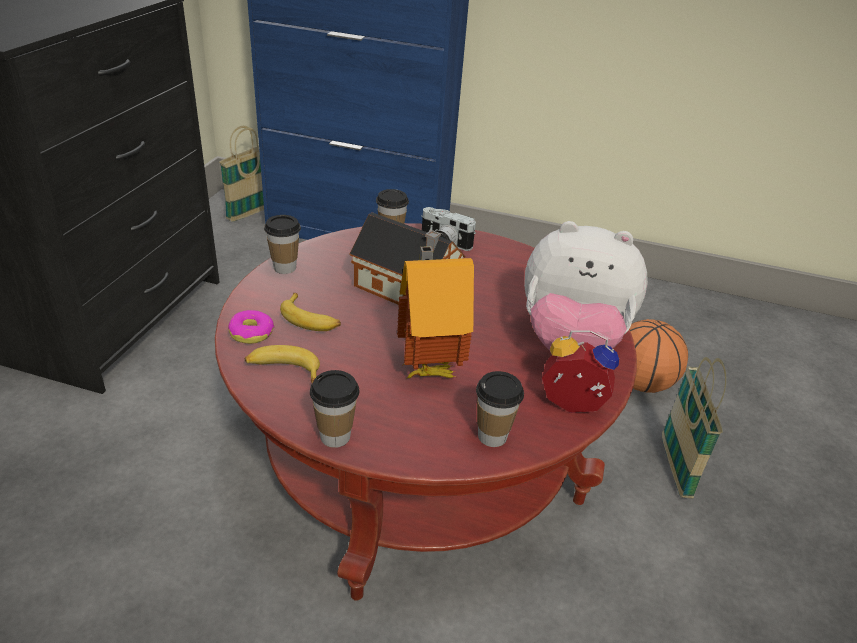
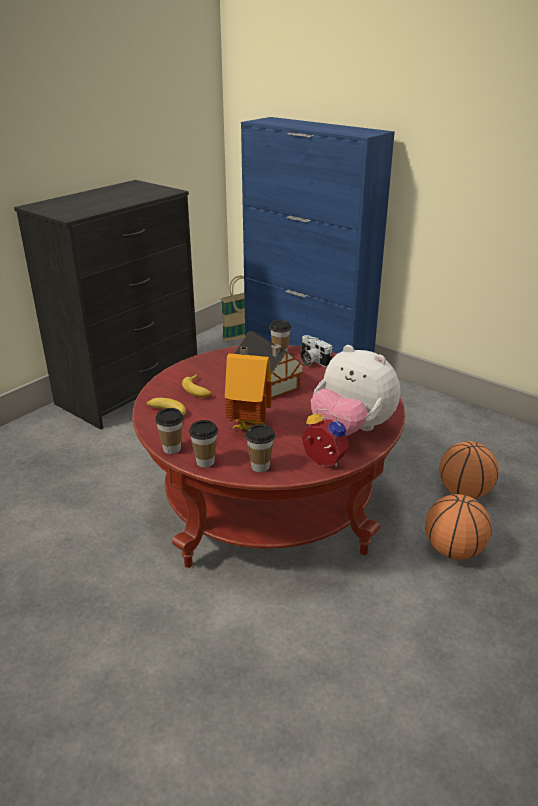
camera: 25 degrees right, 5 degrees down
(251, 333) = (161, 392): donut -> none
(285, 268) = (202, 361): cup -> cup (205, 462)
(675, 467) = (453, 550): basket -> basketball

